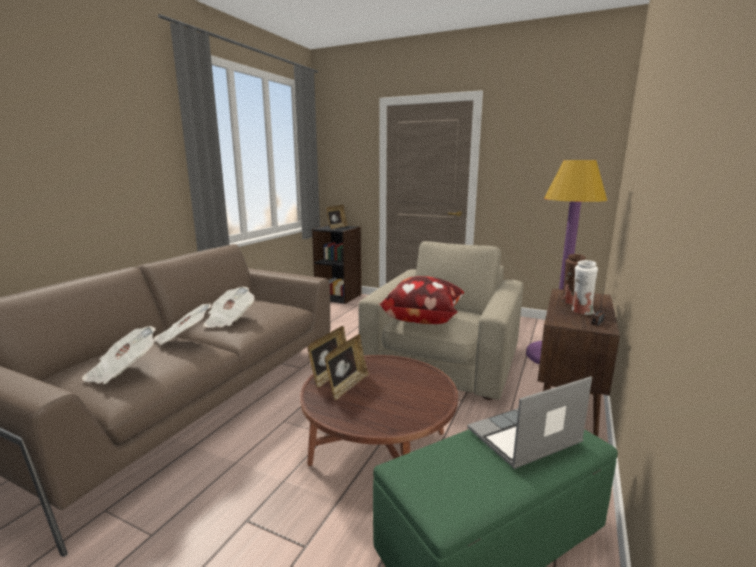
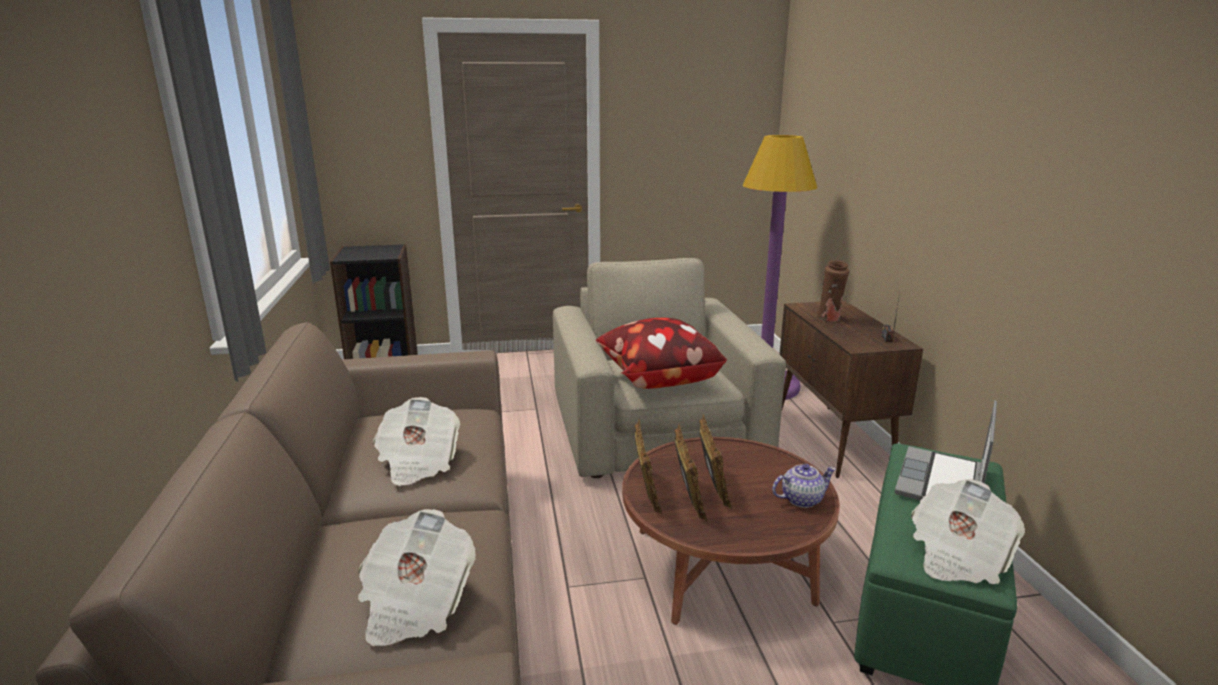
camera: 35 degrees left, 5 degrees up
(183, 338) = (409, 515): newspaper -> newspaper (958, 555)
(336, 227) = (369, 251): picture frame -> picture frame (712, 487)
(415, 412) = (801, 499): none -> teapot
(581, 312) = (856, 329): white vase -> none

